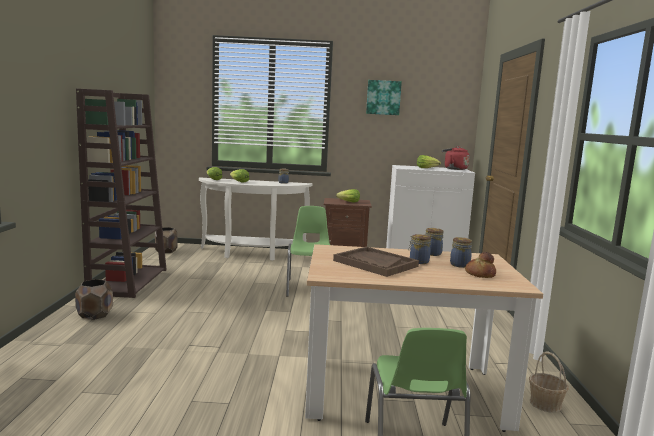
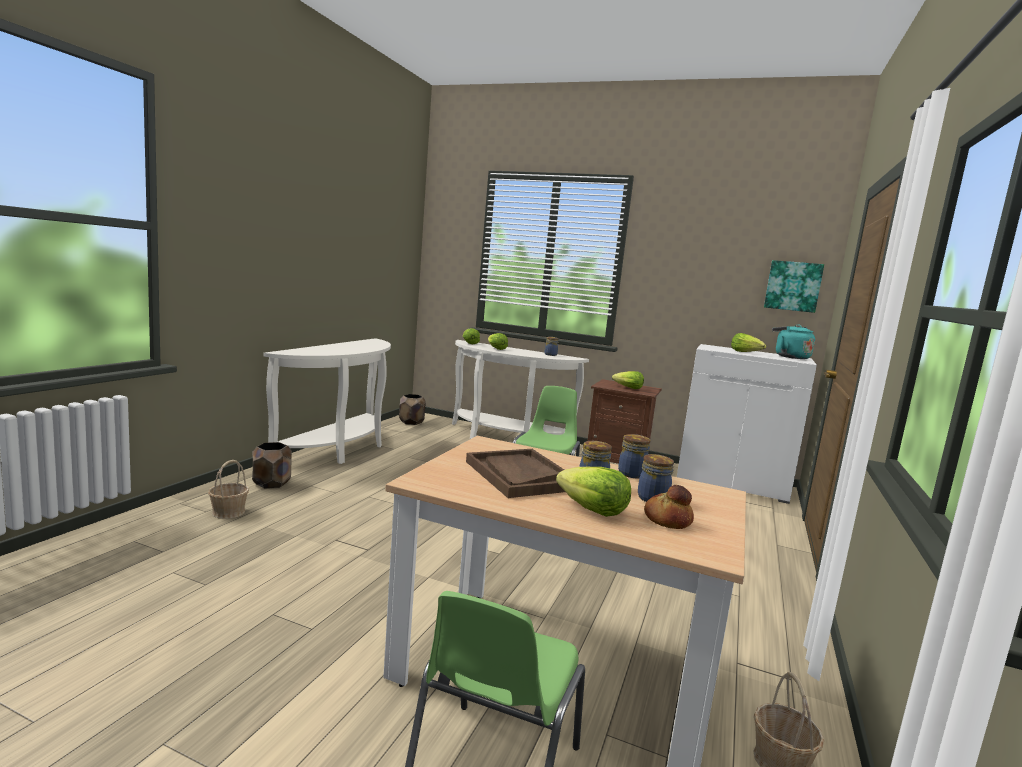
camera: 20 degrees right, 0 degrees up
(81, 342) = (228, 512): none -> basket
(128, 281) = (341, 450): brown bookcase -> white console table
(383, 97) = (696, 251): picture -> picture (793, 286)
(438, 275) = (593, 510): none -> lettuce
(454, 169) = (789, 357): red kettle -> turquoise kettle

